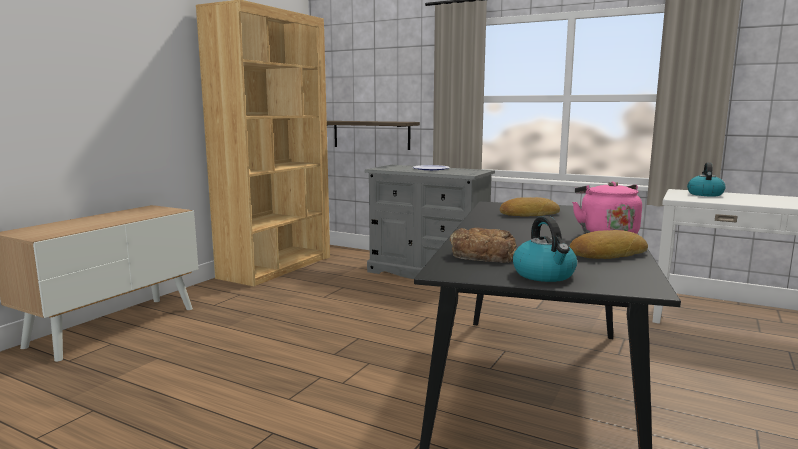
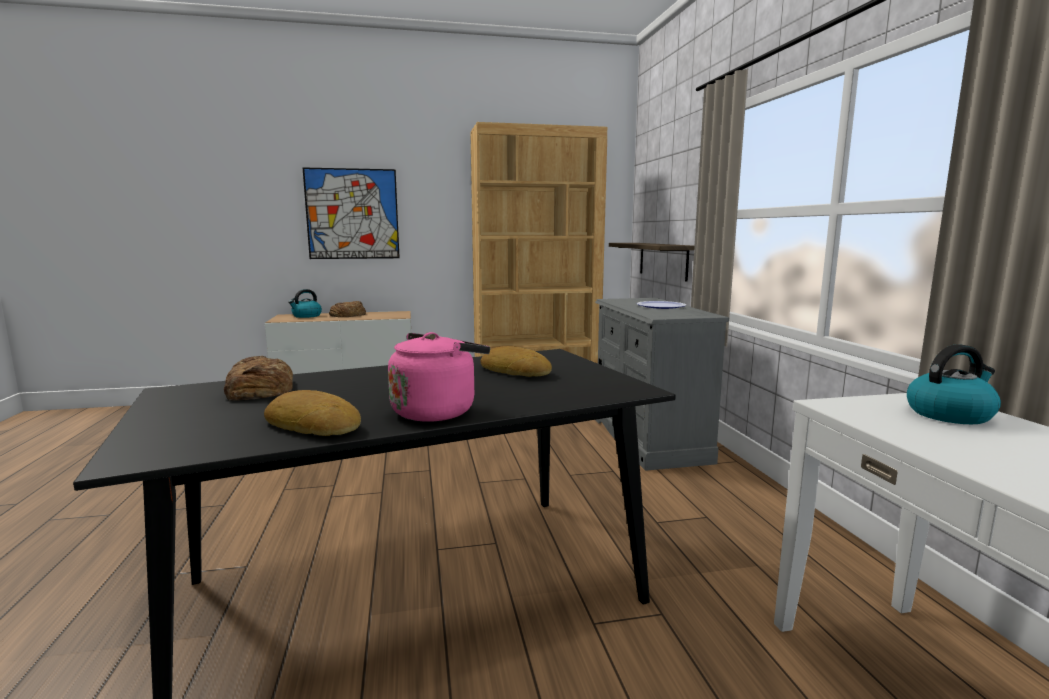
camera: 50 degrees right, 0 degrees up
(80, 90) = (352, 214): none -> picture
(101, 218) = (348, 314): none -> bread
(544, 275) = (178, 417): kettle -> kettle (306, 316)

